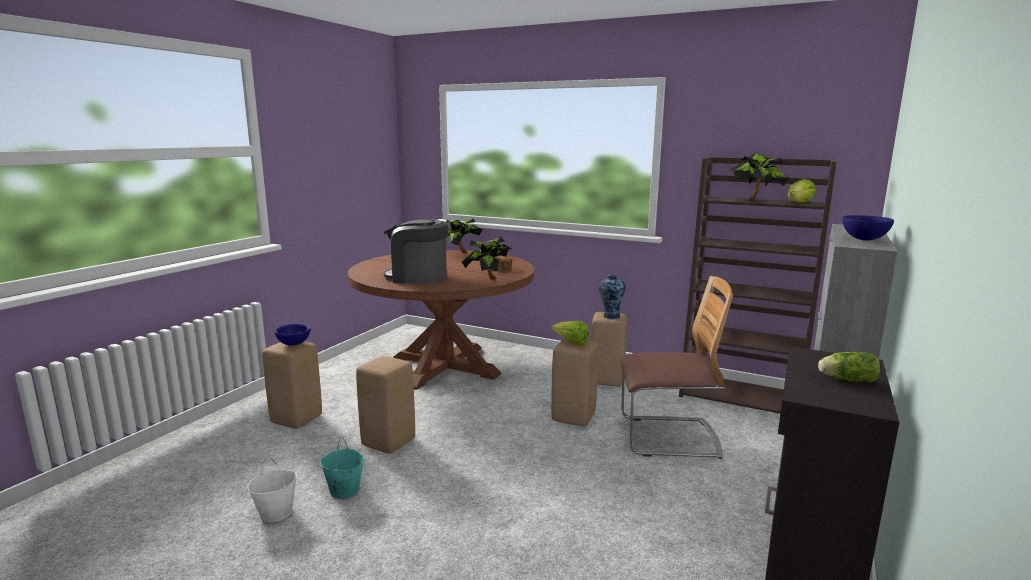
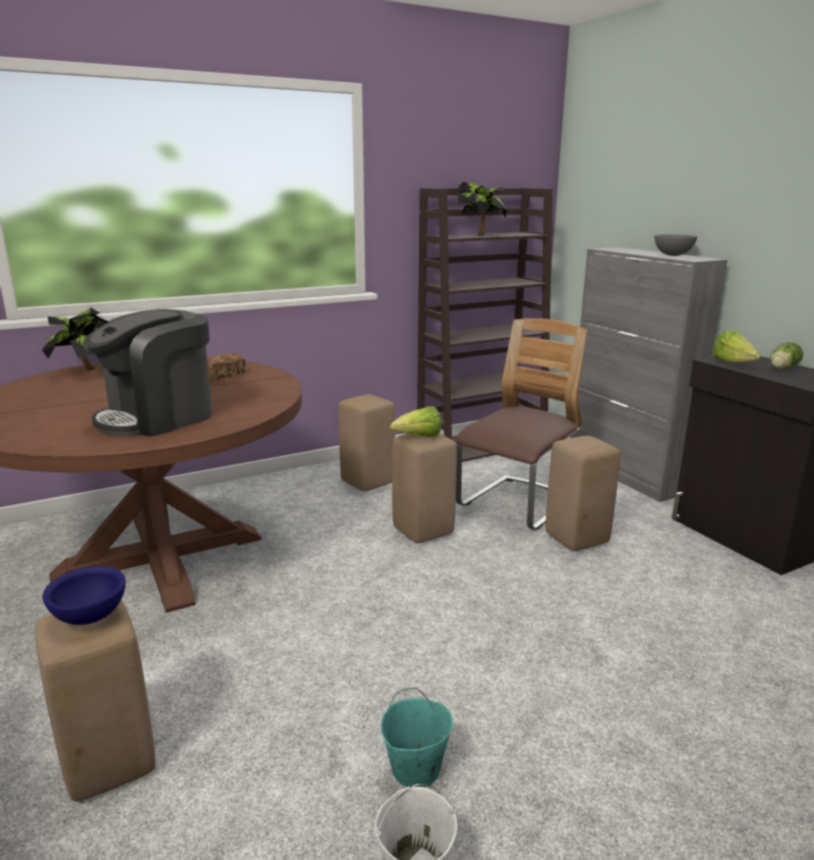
camera: 55 degrees left, 5 degrees up
(387, 443) = (322, 683): beige stool -> beige stool (576, 539)
(488, 280) = (264, 390): potted plant -> none
(610, 316) = (370, 400): vase -> none
(798, 203) = (519, 234): lettuce -> lettuce (733, 364)
(865, 239) = (673, 255): blue bowl -> grey bowl

